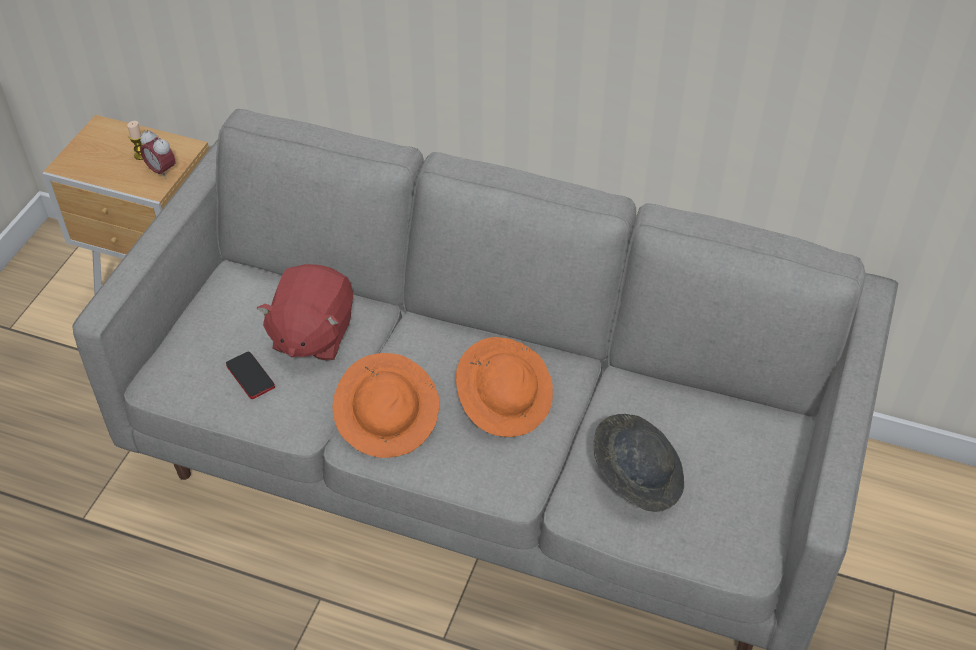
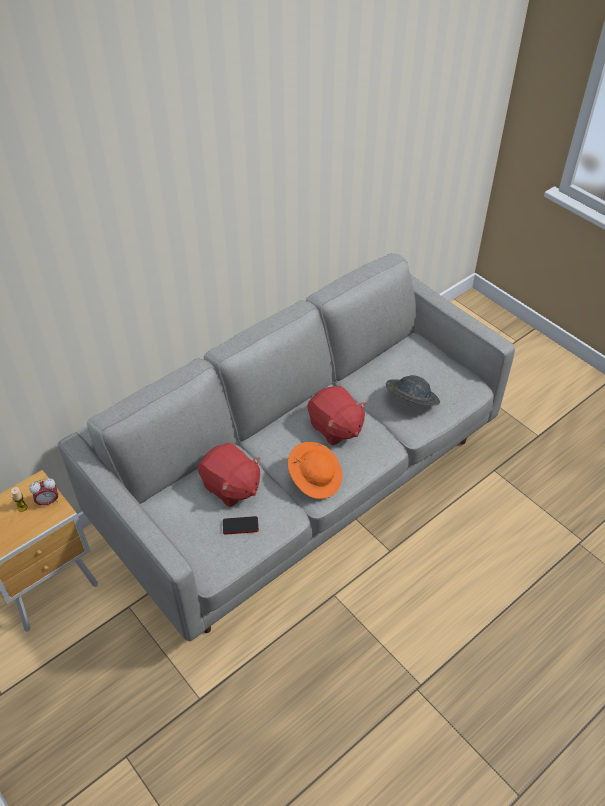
camera: 60 degrees left, 0 degrees up
(505, 402) = (335, 427): orange hat -> red plush toy

